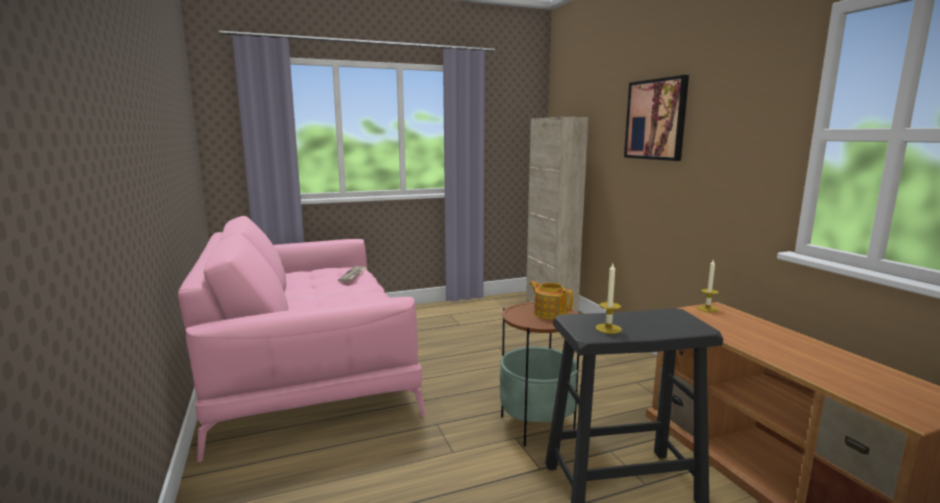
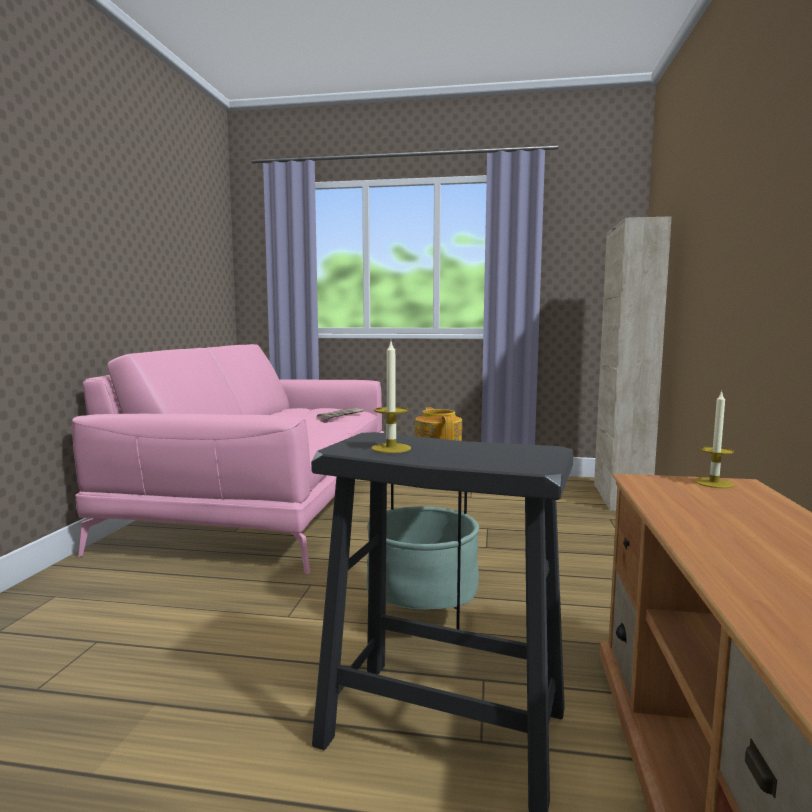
camera: 30 degrees right, 5 degrees down
(656, 119) = (735, 192): picture -> none

